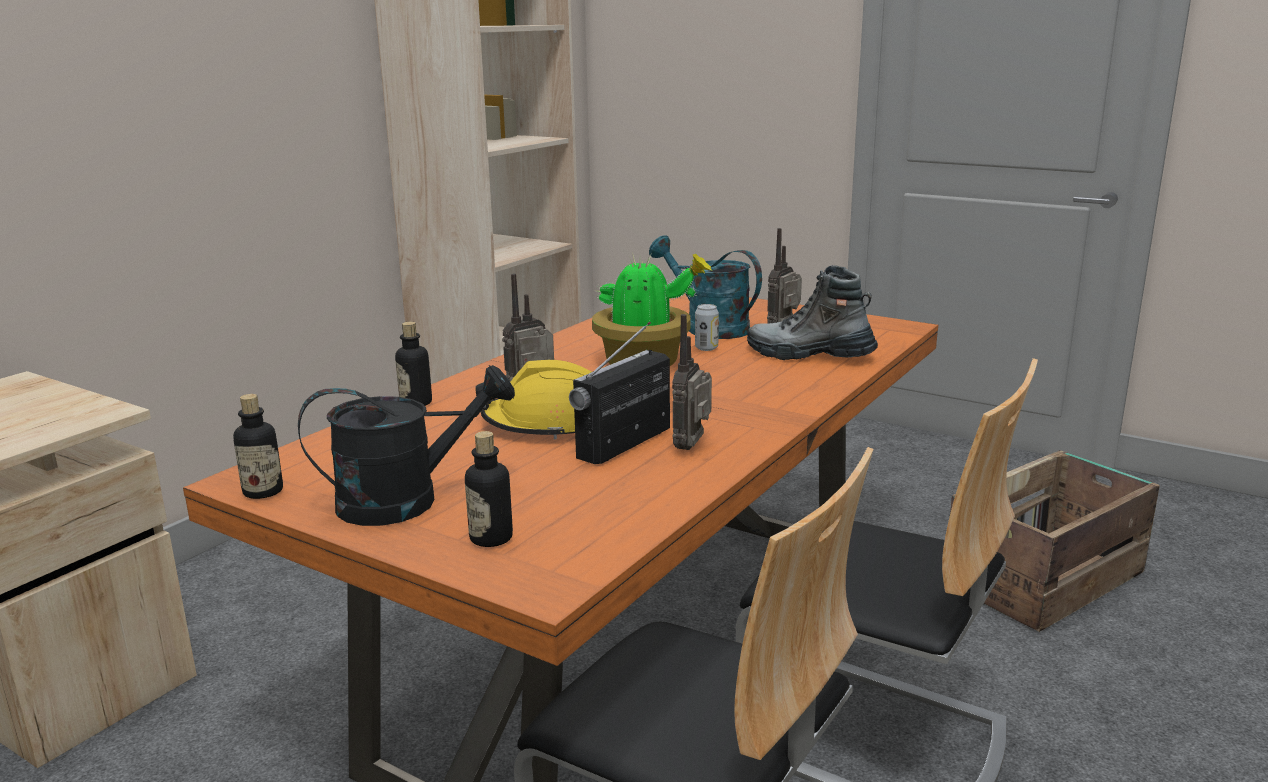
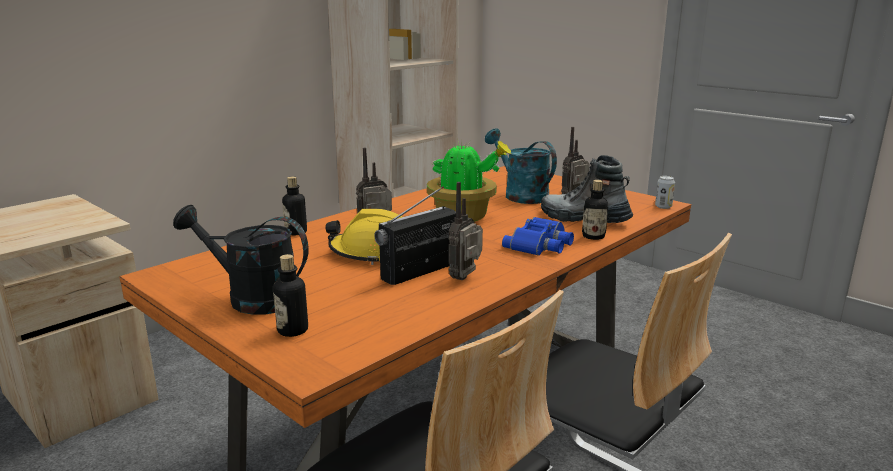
camera: 10 degrees right, 0 degrees up
(263, 491) = (165, 283): bottle -> bottle (593, 236)
(406, 500) = (252, 298): black watering can -> black watering can turned 150 degrees counterclockwise
(706, 348) = (512, 209): can -> can (663, 207)
(769, 393) = (540, 244): none -> blue binoculars
(1046, 578) = (764, 399): crate -> none

